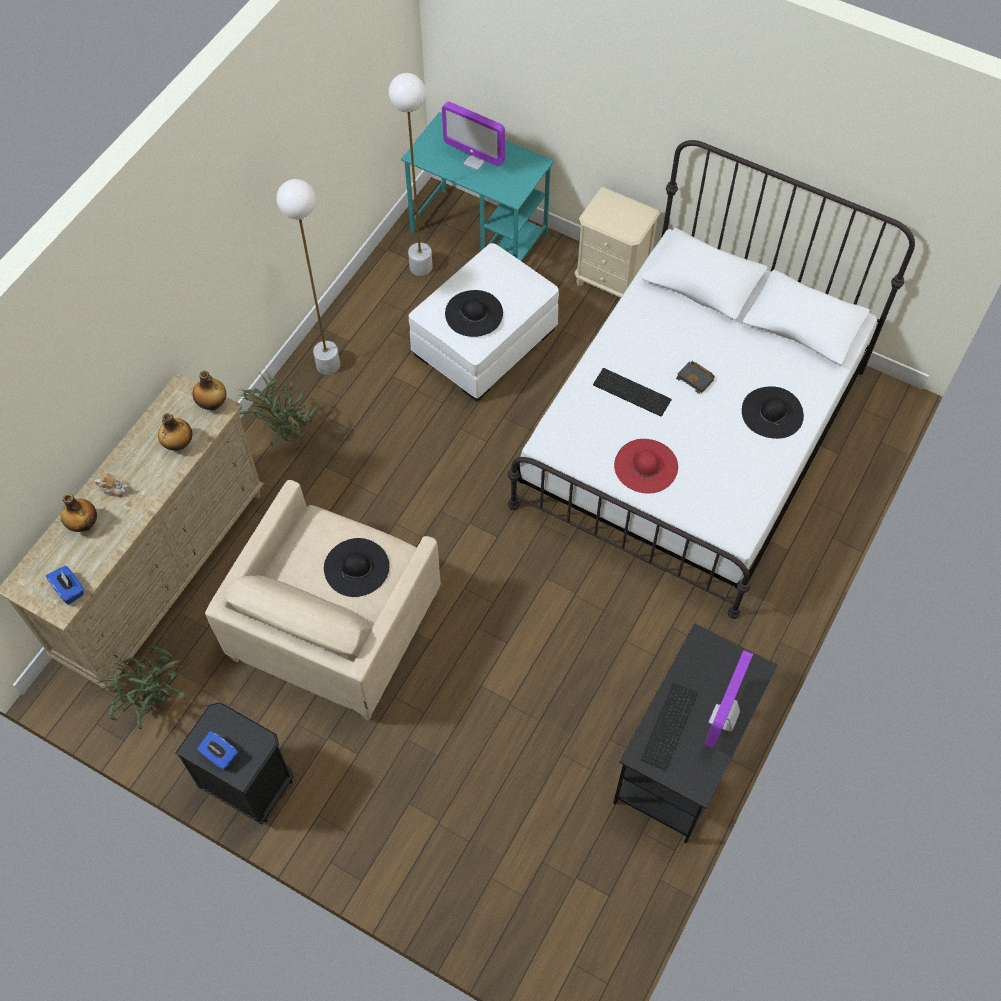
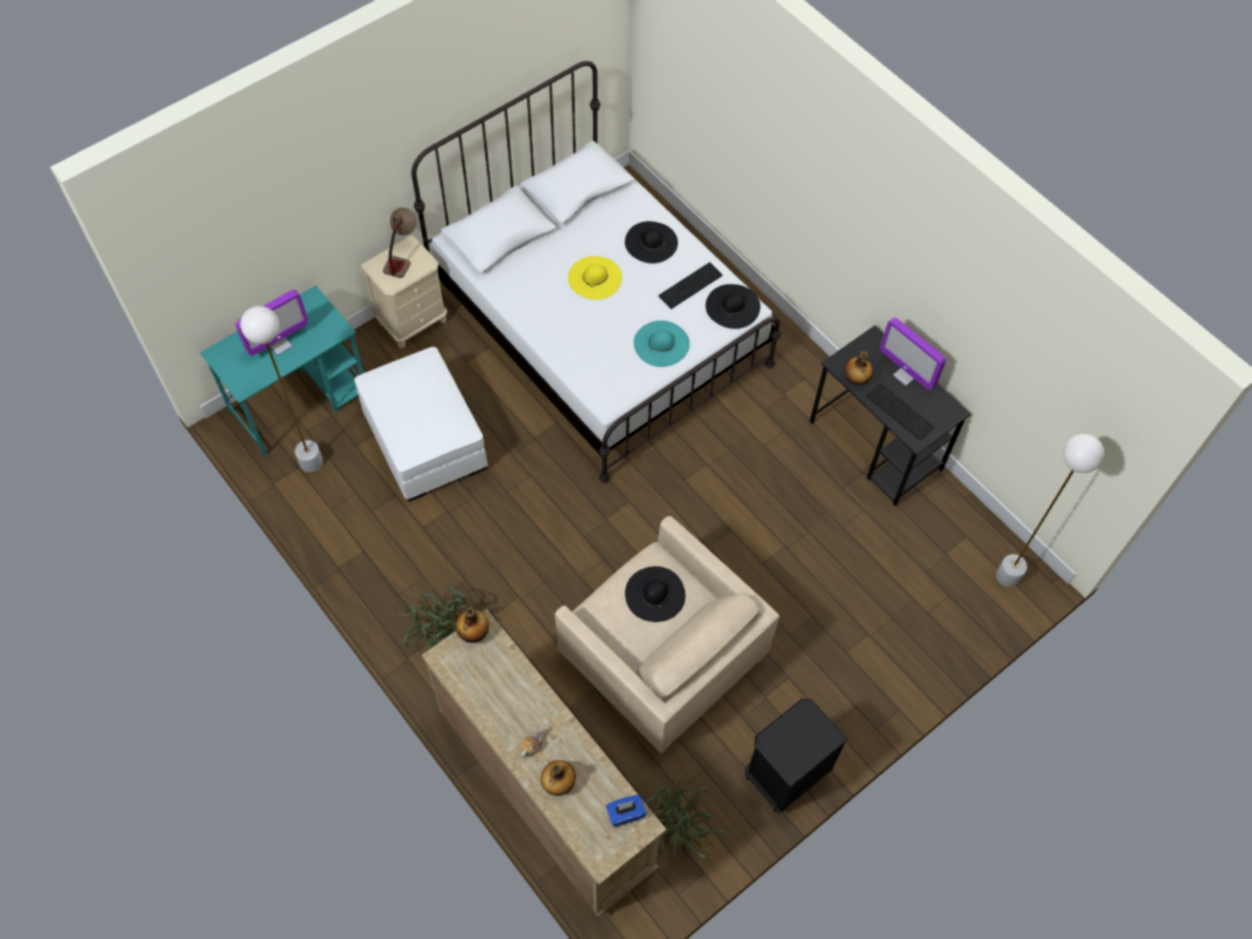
camera: 70 degrees left, 0 degrees up
(178, 444) = (505, 675): bottle -> bottle (855, 380)
(220, 755) = (807, 748): blue tissue box -> none
(328, 365) = (381, 577): white floor lamp -> white floor lamp (1007, 576)
(474, 313) = (431, 416): black hat -> black hat (732, 306)
(627, 213) = (402, 257): none -> table lamp
(633, 391) = (586, 325): keyboard -> keyboard (690, 284)
(646, 466) = (661, 343): red hat -> turquoise hat
(696, 378) = (595, 278): black book -> yellow hat

